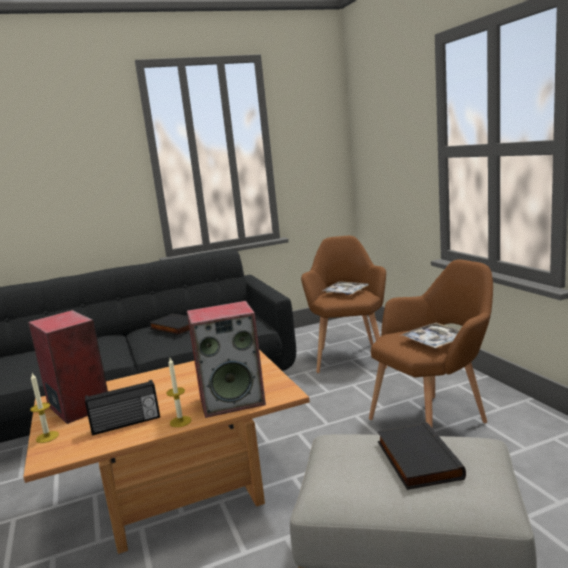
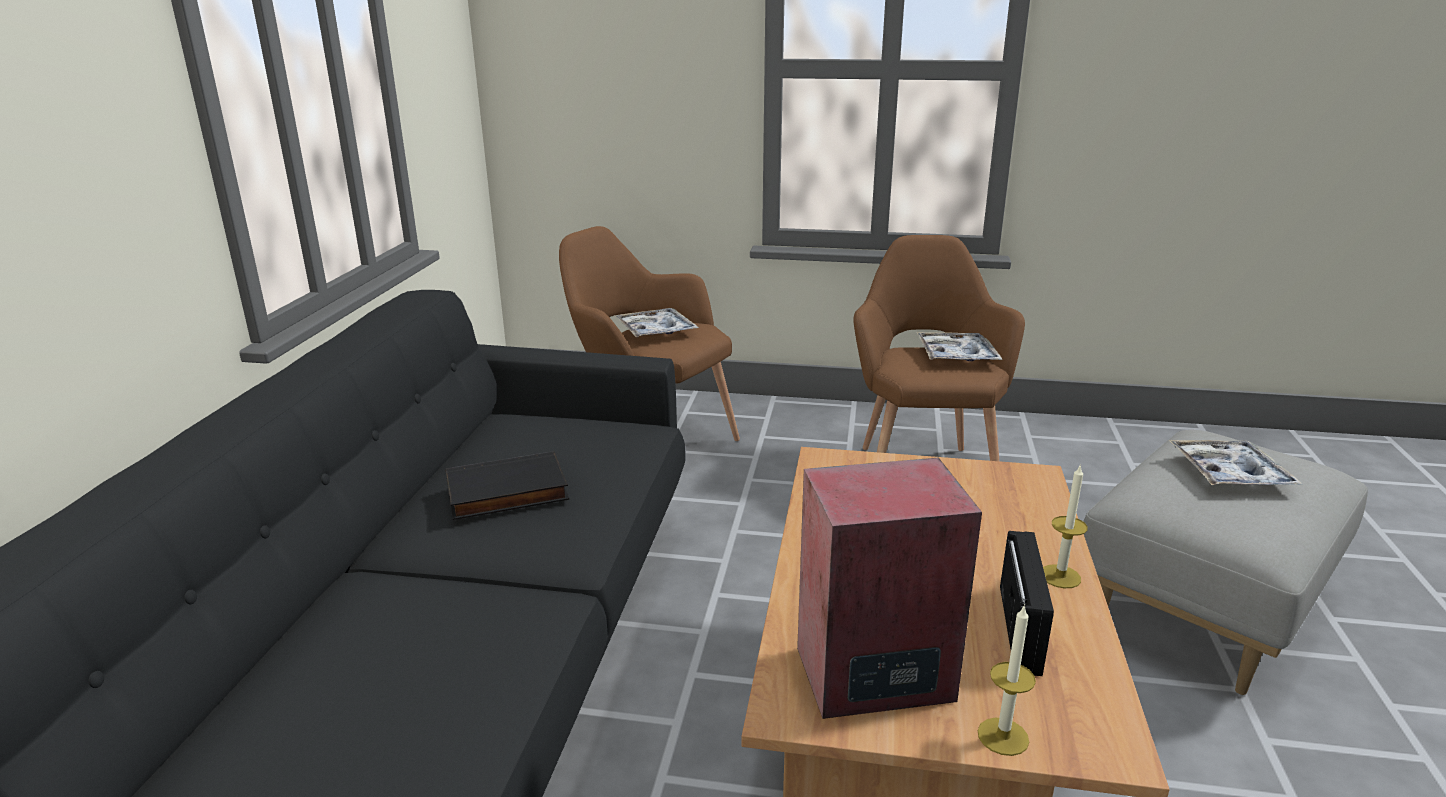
camera: 60 degrees left, 10 degrees up
(233, 400) = (1019, 517): speaker -> none
(416, 459) = (1229, 474): black book -> tray

